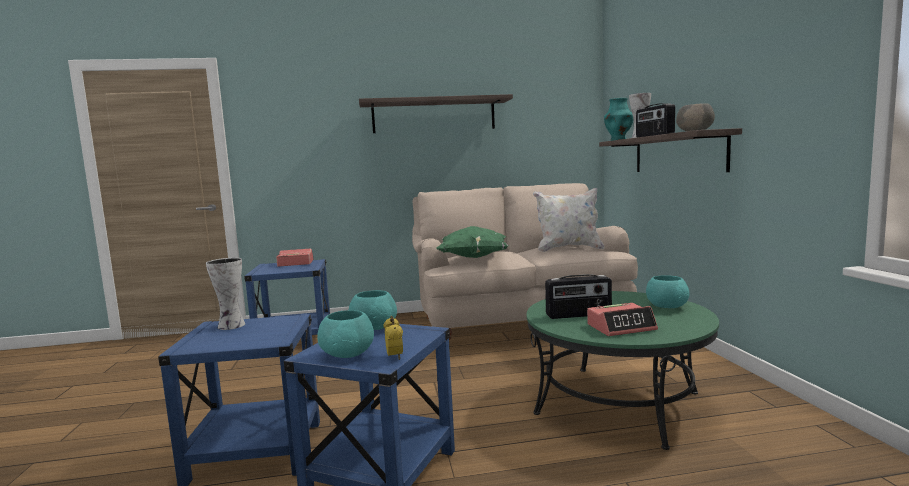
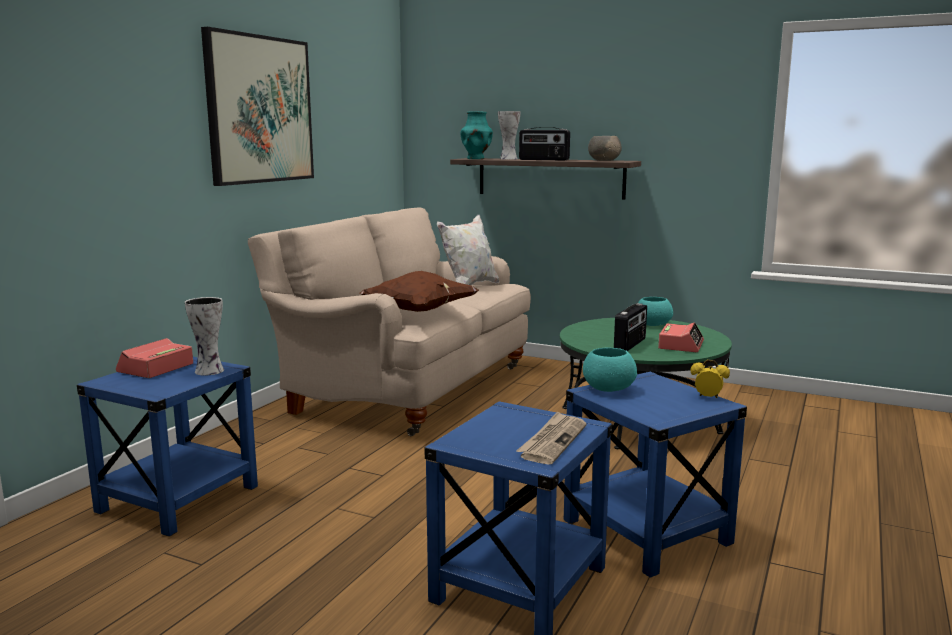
camera: 55 degrees left, 5 degrees up
(230, 326) = (480, 436): vase -> vase (209, 371)
(231, 340) = (552, 441): none -> newspaper
(348, 354) = (678, 408): turquoise bowl -> none
(434, 116) = (259, 110): shelf -> picture
(473, 257) = (419, 311): green pillow -> brown pillow

